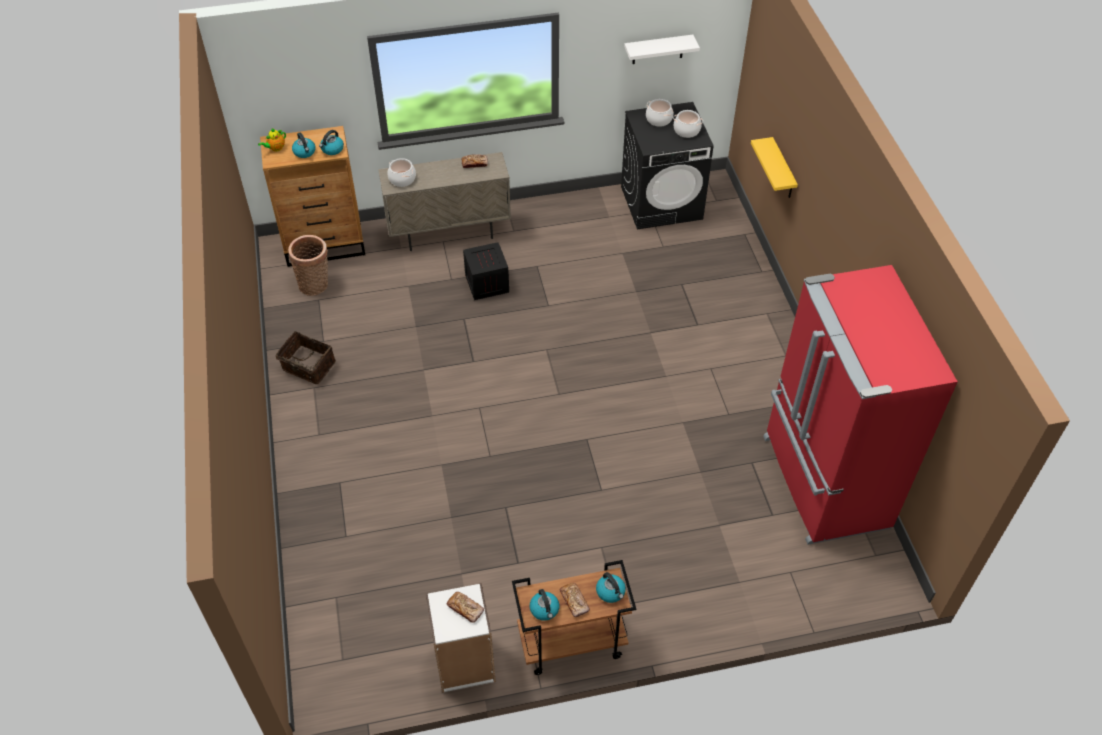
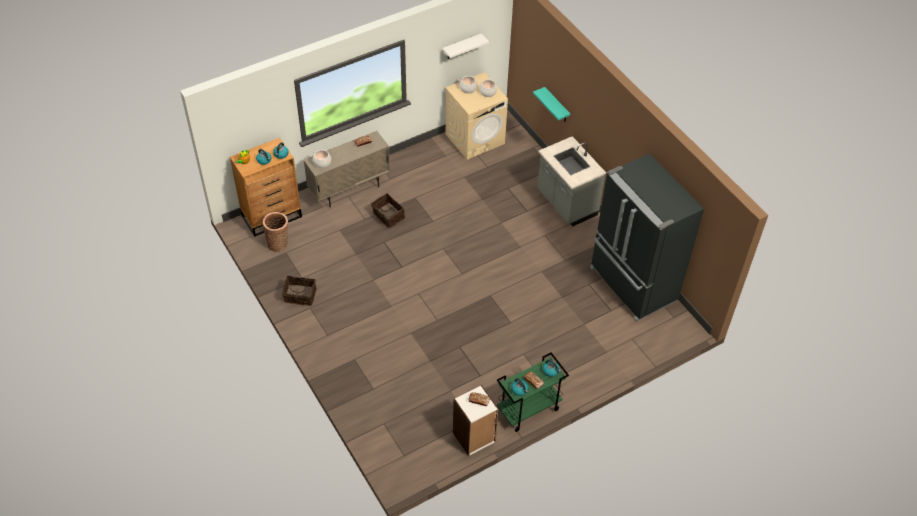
camera: 20 degrees left, 0 degrees up
(486, 283) = (388, 216): crate -> basket
(571, 643) = (528, 410): brown cart -> green cart
(662, 202) = (475, 138): black washing machine -> beige washing machine
(763, 328) = (566, 204): none -> grey counter
(783, 170) = (556, 106): yellow shelf -> turquoise shelf
(823, 482) = (632, 285): red fridge -> black fridge

